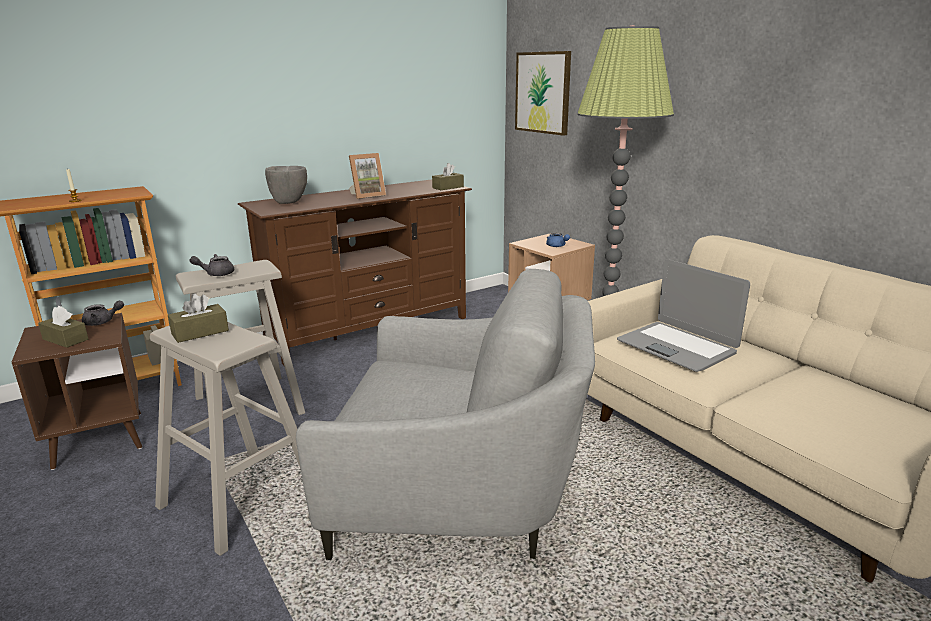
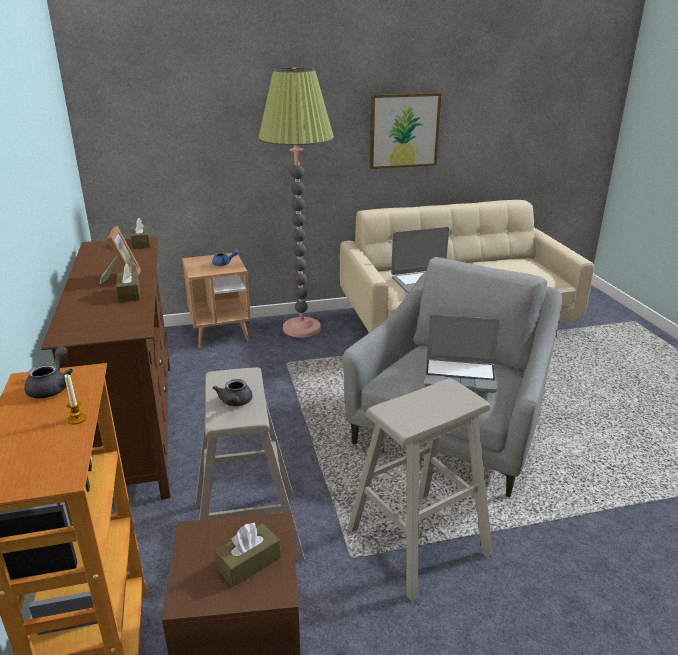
camera: 70 degrees left, 5 degrees up
(102, 322) = (205, 535): grey teapot -> grey teapot (52, 387)
(200, 332) = (419, 410): brown tissue box -> brown tissue box (129, 294)
(289, 202) = (93, 317): grey bowl -> none
(403, 398) = (460, 376): none -> laptop
(543, 92) = (140, 126): picture -> picture (404, 130)

